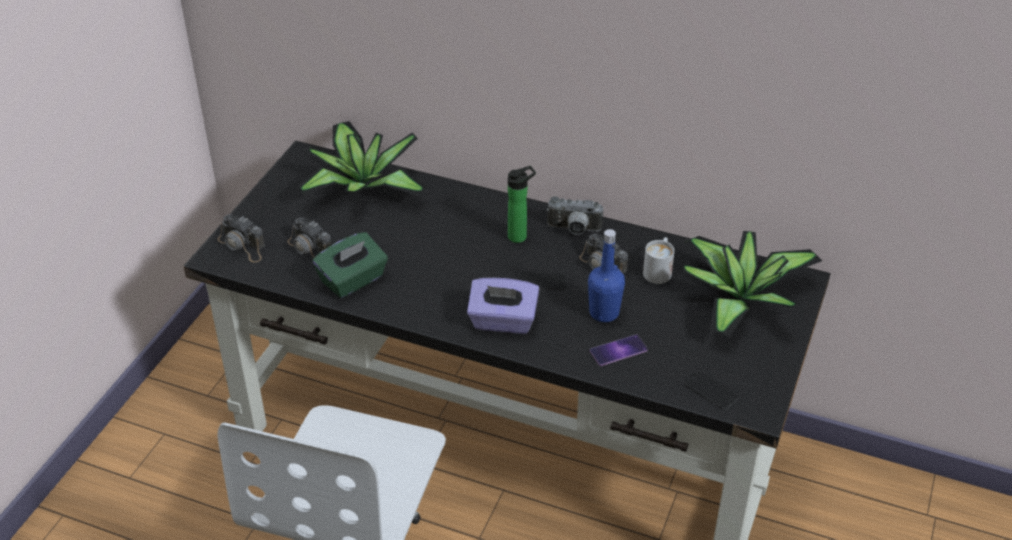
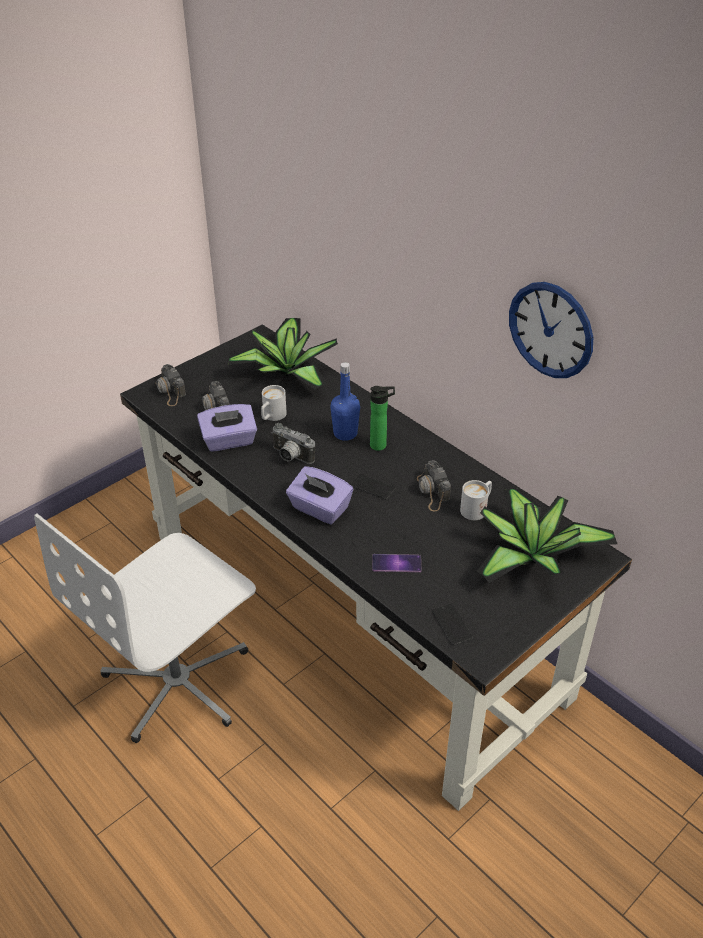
camera: 25 degrees right, 0 degrees up
(353, 280) = (229, 441): green tissue box -> purple tissue box
(381, 240) = (272, 417): none -> white mug
(573, 230) = (427, 454): camera -> camera (290, 457)
(604, 313) = (406, 528): blue bottle -> blue bottle (345, 433)
(709, 61) = (550, 330): none -> wall clock

